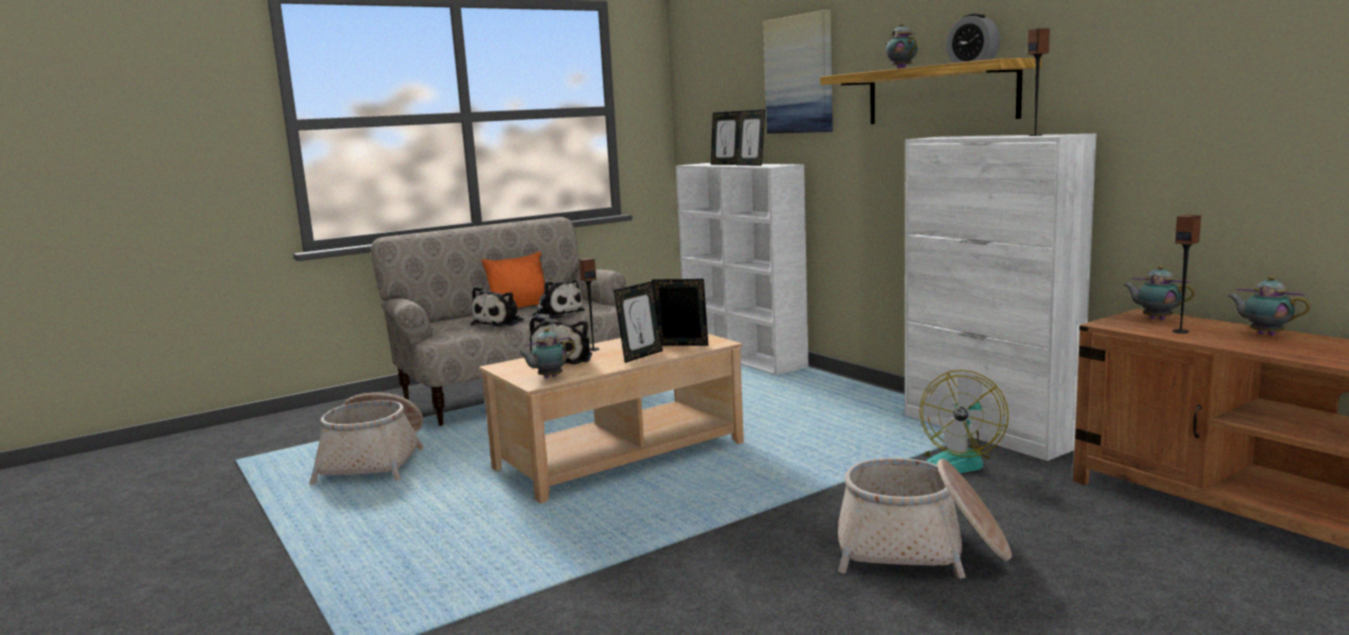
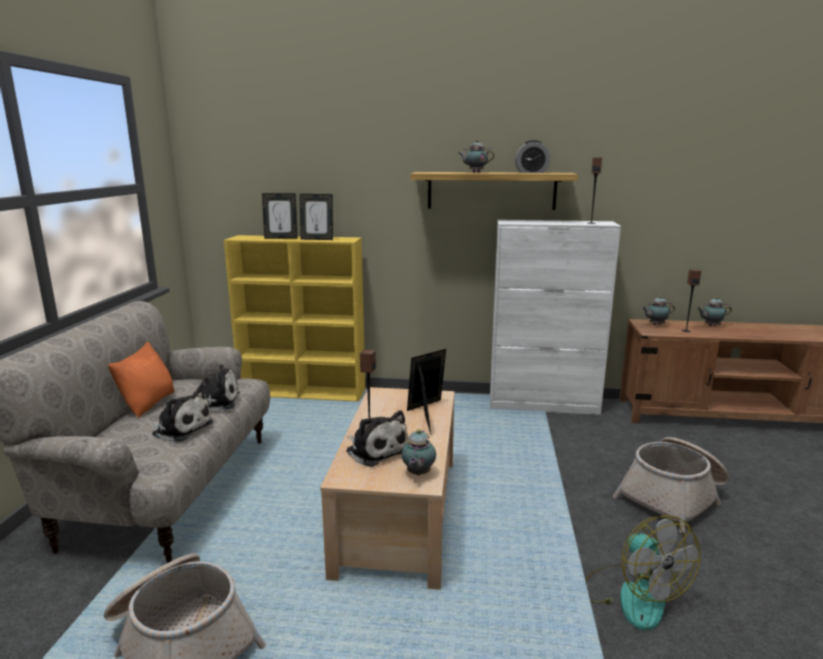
camera: 50 degrees left, 5 degrees up
(500, 323) = (181, 428): plush toy -> plush toy turned 45 degrees counterclockwise
(744, 357) = (304, 392): white bookcase -> yellow bookcase
(800, 74) = (351, 166): picture -> none
(957, 460) = (571, 430): fan -> fan (632, 595)

